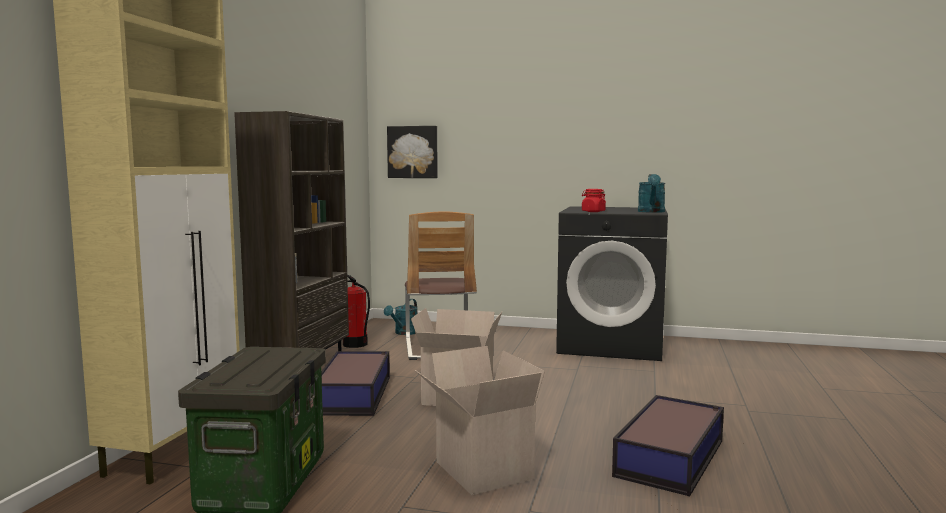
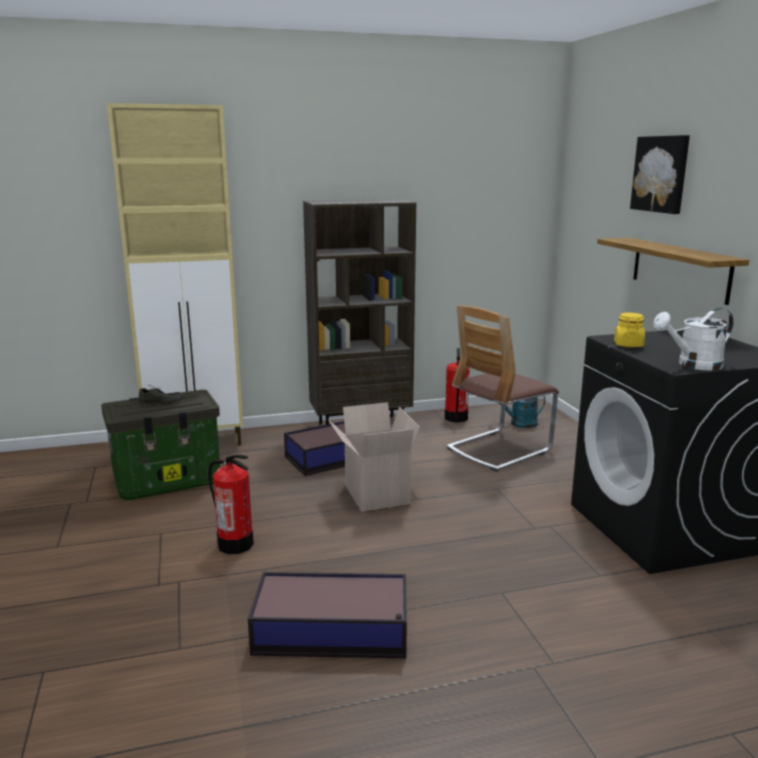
camera: 60 degrees right, 10 degrees up
(260, 364) = (160, 403): none -> grey shoe
(413, 152) = (583, 226): picture -> picture (661, 174)
(480, 470) = (235, 544): cardboard box -> fire extinguisher
(539, 169) = (680, 269): none -> shelf
(593, 211) = (628, 345): red jar -> yellow jar
(651, 212) = (693, 365): turquoise watering can -> white watering can

